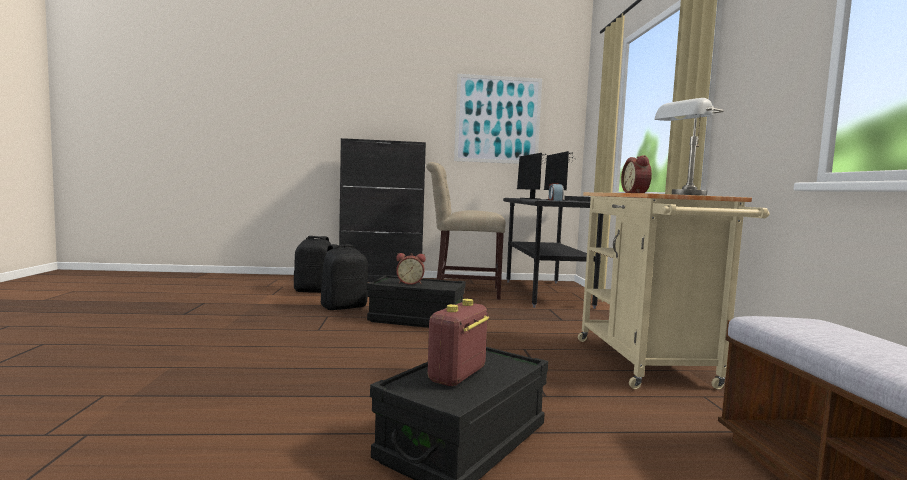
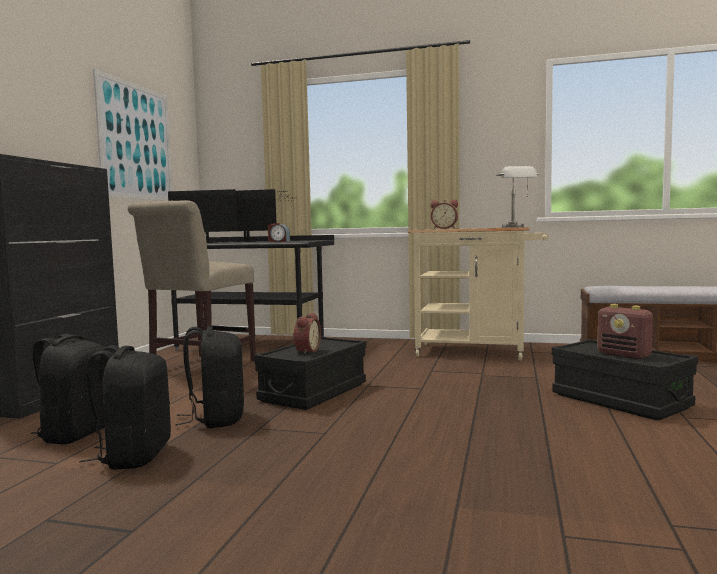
camera: 70 degrees left, 0 degrees up
(279, 302) = (133, 456): none -> black backpack

